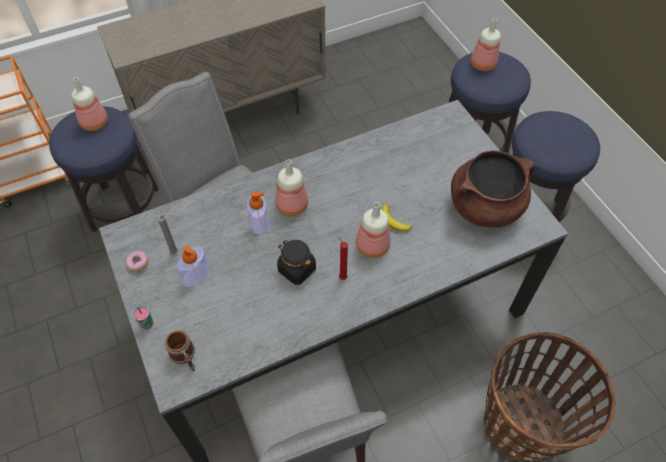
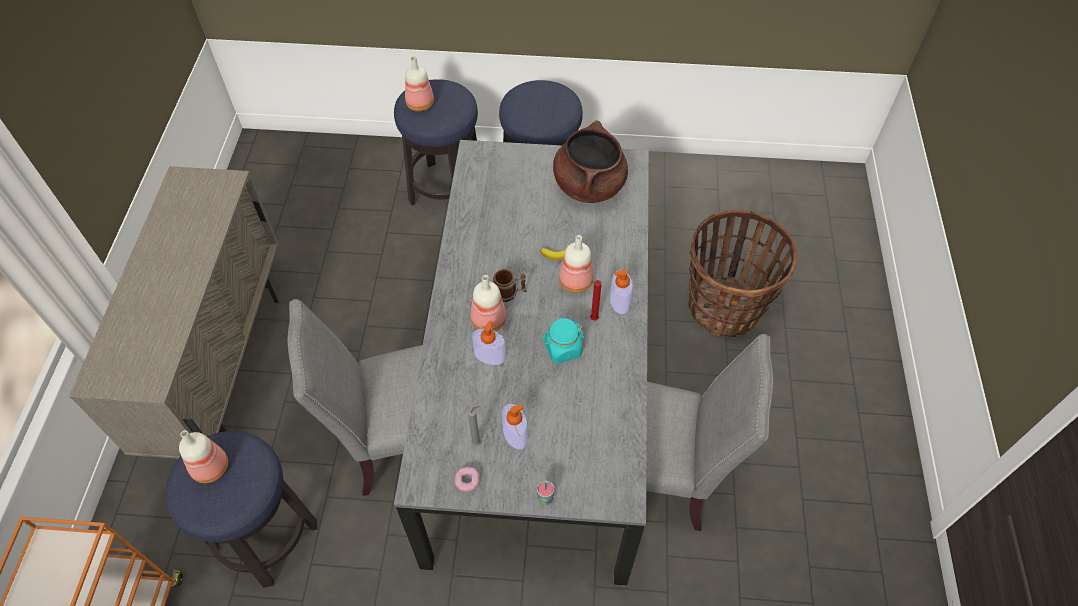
camera: 60 degrees left, 0 degrees up
(185, 357) = (601, 479): mug -> mug (509, 293)
(296, 269) = (562, 349): black jar -> turquoise jar
(375, 289) = (619, 301): none -> soap dispenser

